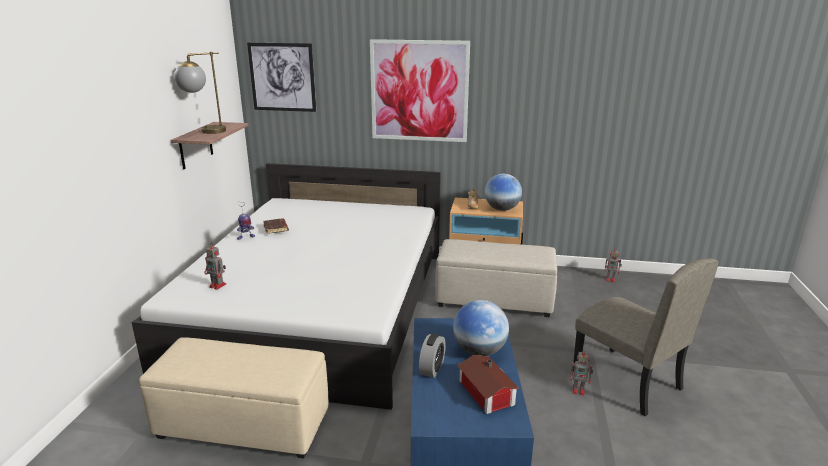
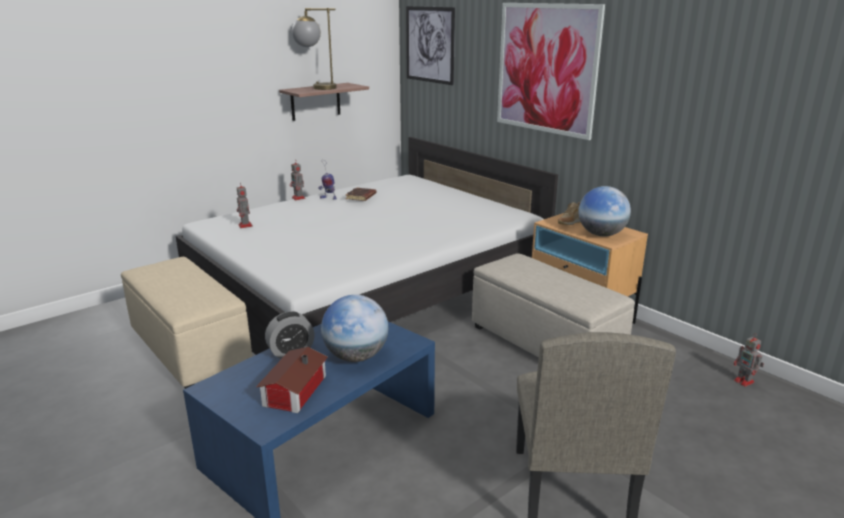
camera: 40 degrees right, 0 degrees up
(579, 390) = (494, 470): toy robot -> toy robot (298, 198)

